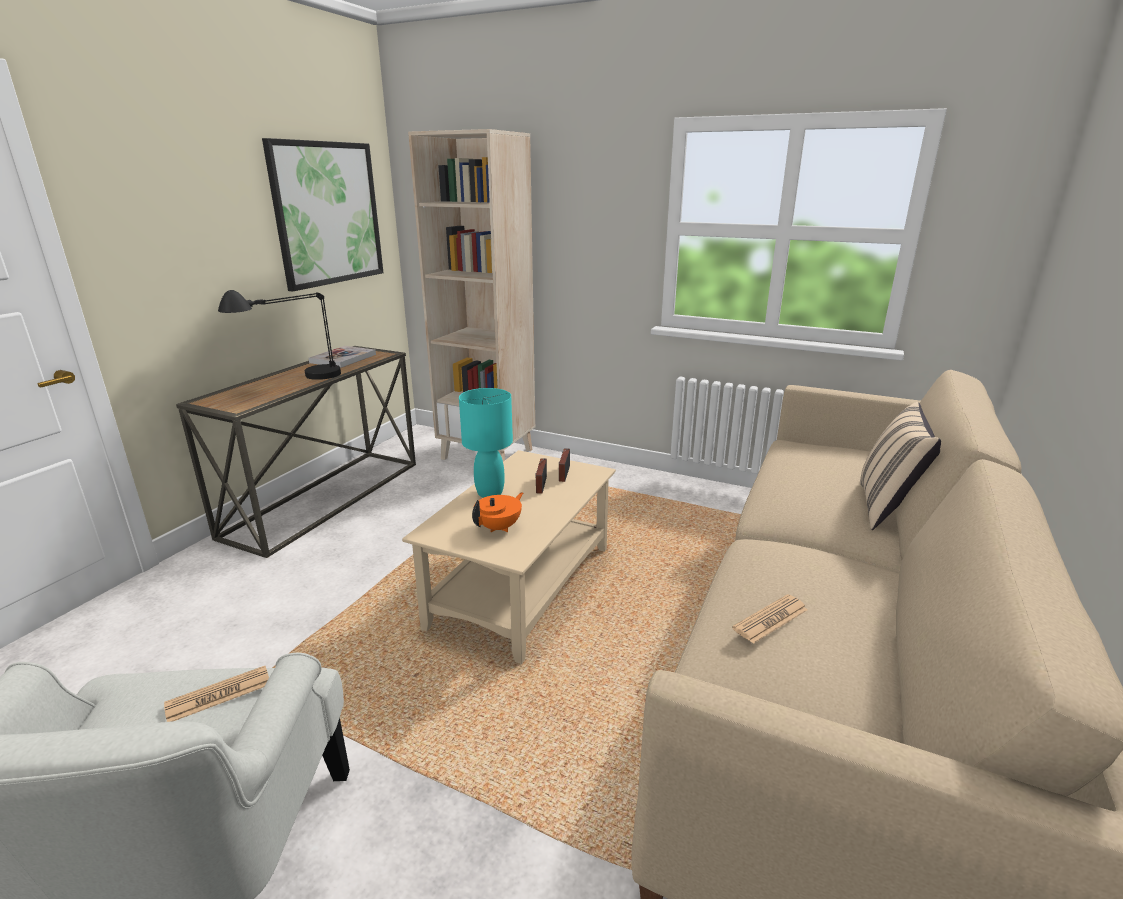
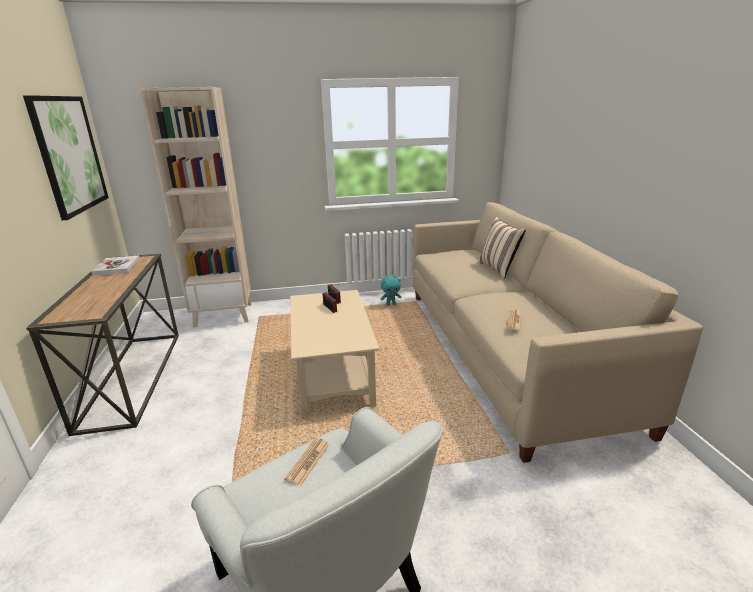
camera: 35 degrees left, 0 degrees up
(294, 381) = (106, 288): black table lamp -> none
(490, 493) = (308, 320): turquoise table lamp -> none
(499, 527) = (338, 334): orange teapot -> none
(719, 512) = (391, 304): none -> turquoise plush toy

